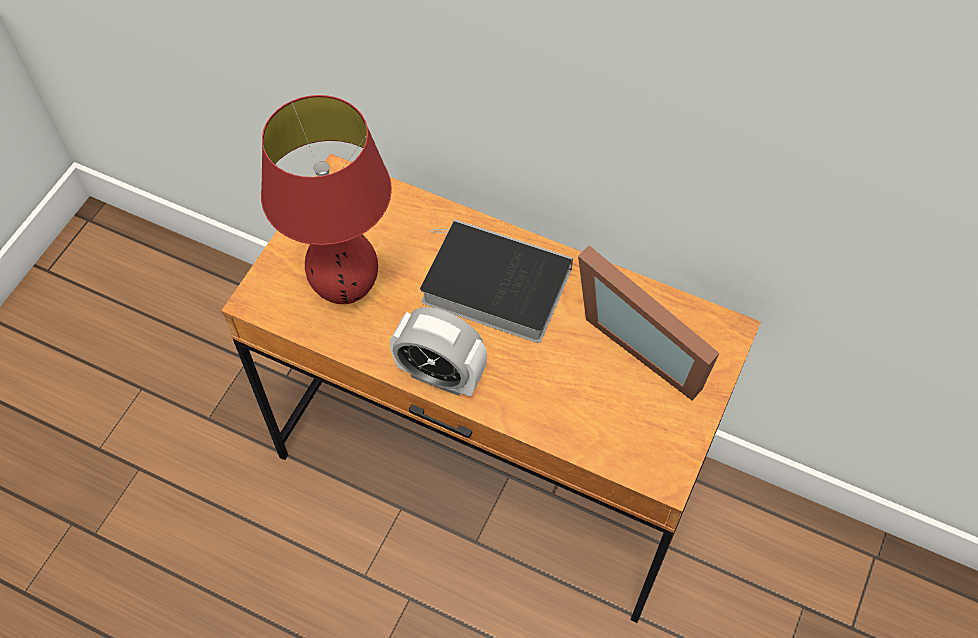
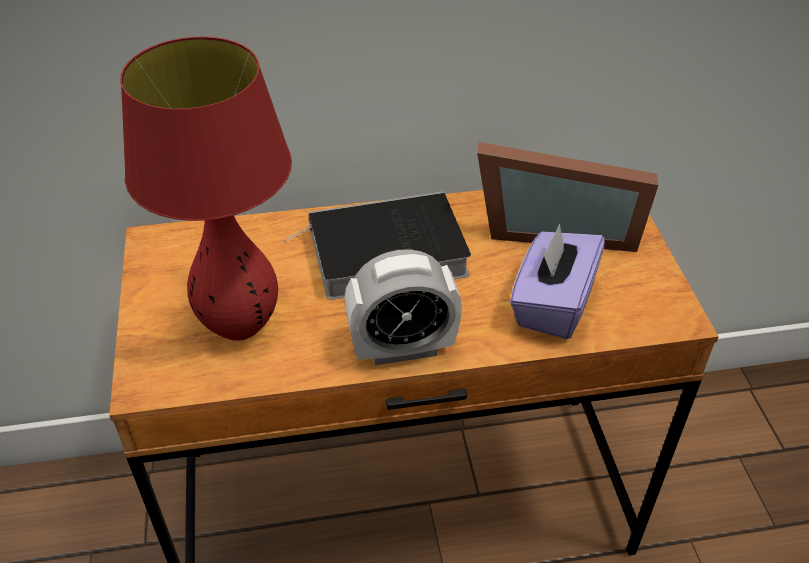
camera: 35 degrees left, 15 degrees down
(579, 405) = (552, 304): none -> purple tissue box

